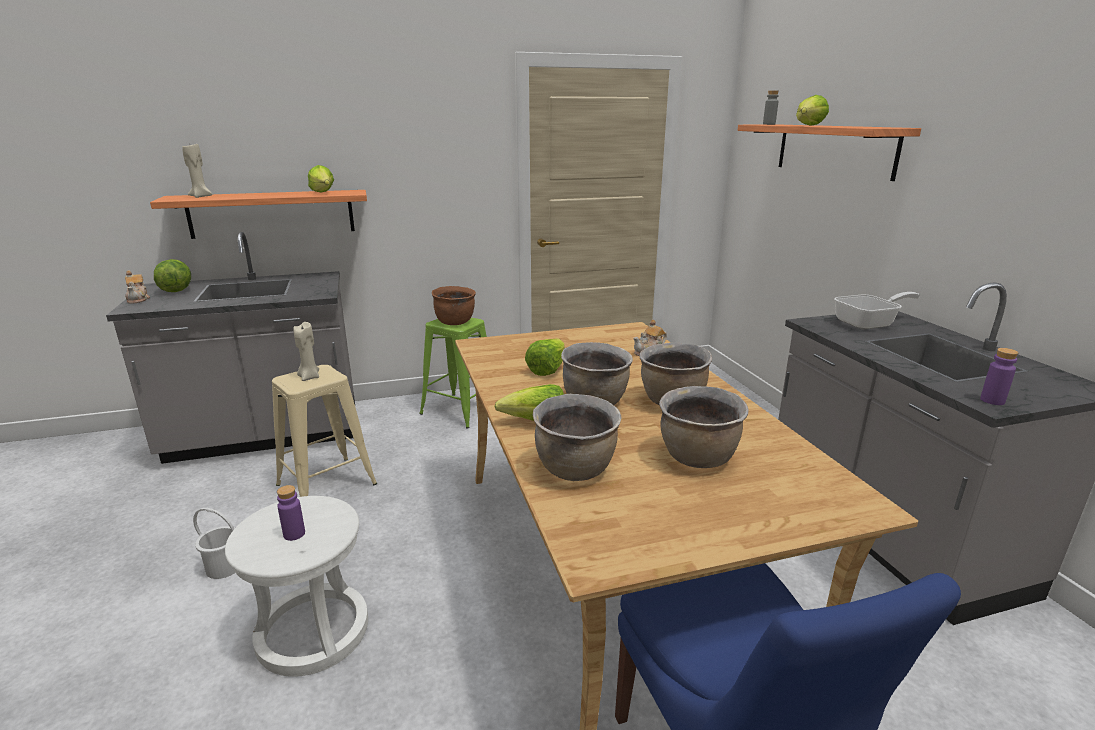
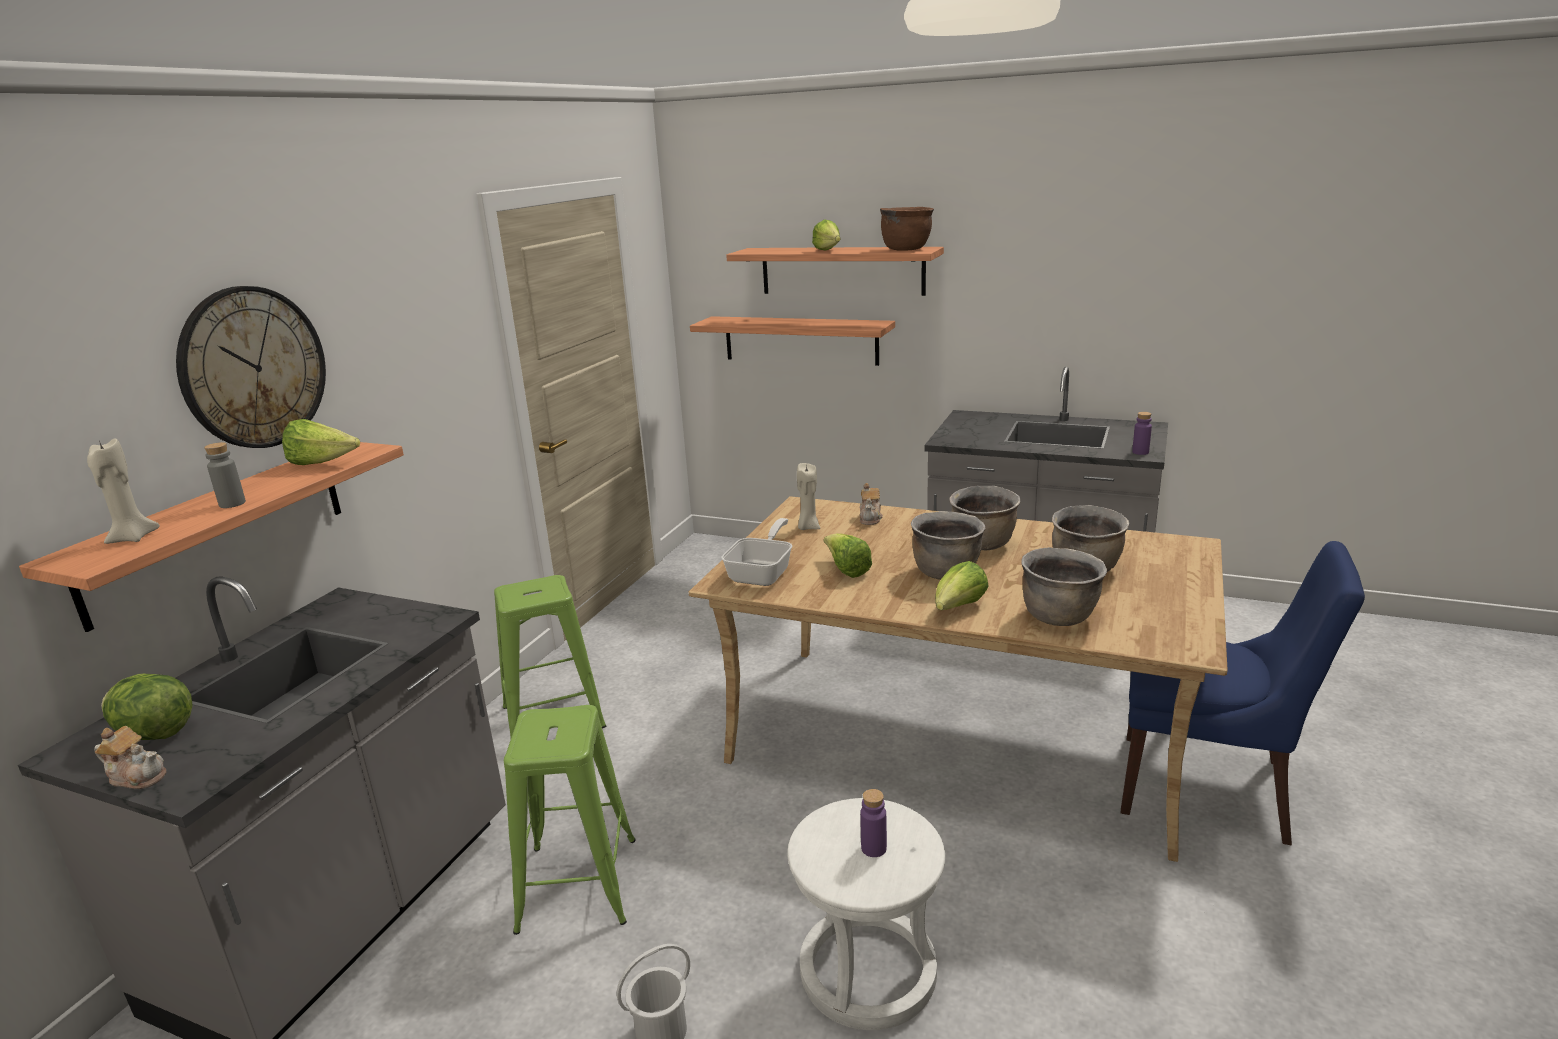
camera: 50 degrees left, 0 degrees up
(309, 132) = (253, 368): none -> wall clock
(309, 377) = (550, 731): beige candle -> beige candle (808, 527)
(325, 485) = (577, 885): beige stool -> green stool
(455, 322) = (536, 592): brown cooking pot -> brown cooking pot (906, 249)
(769, 124) = (760, 250): grey bottle -> grey bottle (232, 504)
(793, 213) = (800, 340): none -> shelf
(869, 323) = (974, 427): frying pan -> frying pan (763, 573)

